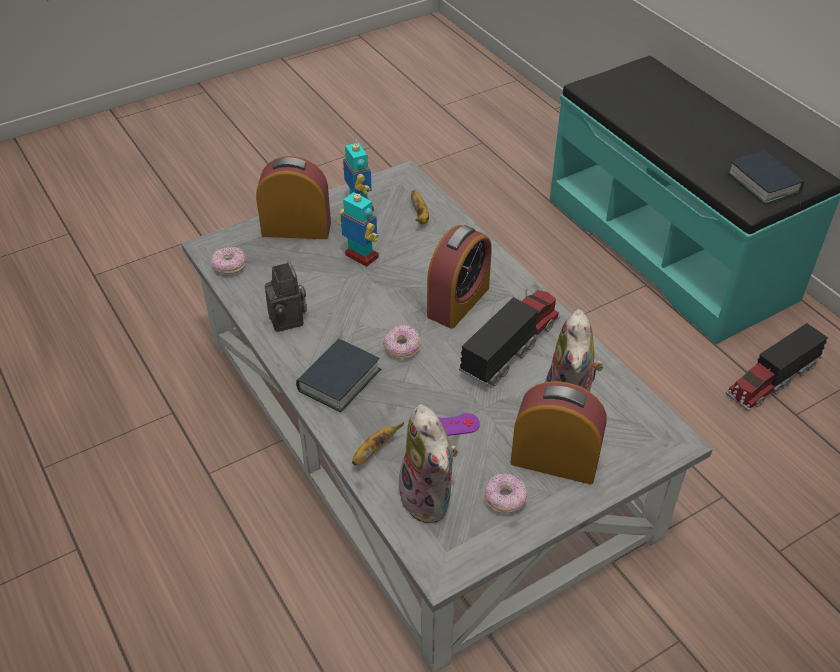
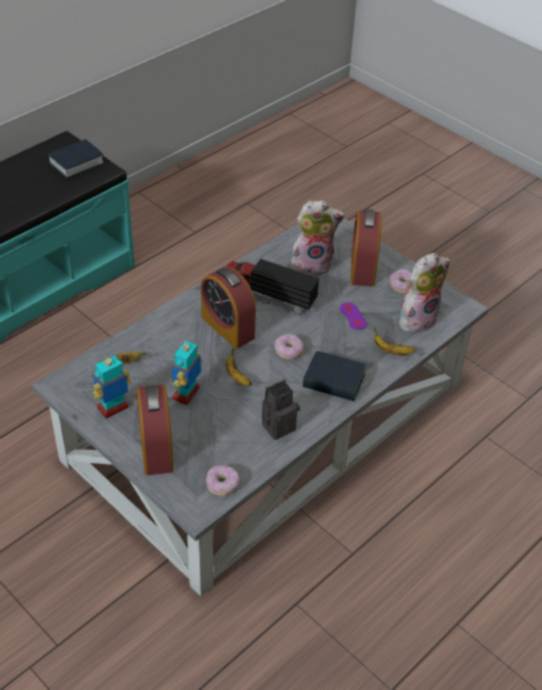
camera: 105 degrees left, 0 degrees up
(374, 298) = (236, 376): none -> banana
(458, 302) = (228, 327): alarm clock -> alarm clock turned 150 degrees counterclockwise
(771, 380) = (166, 241): toy truck -> none

